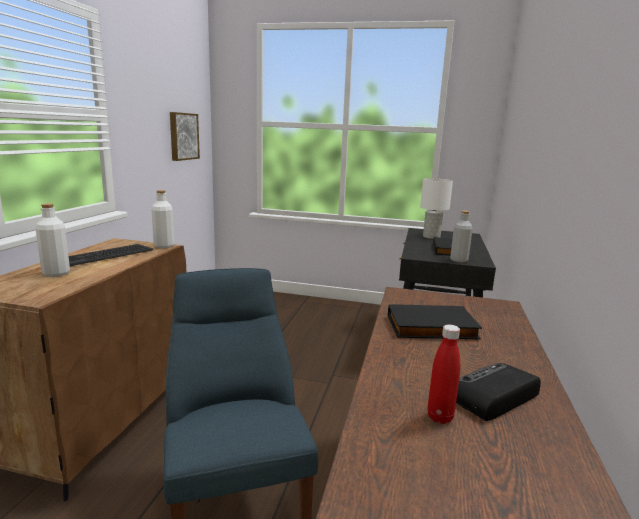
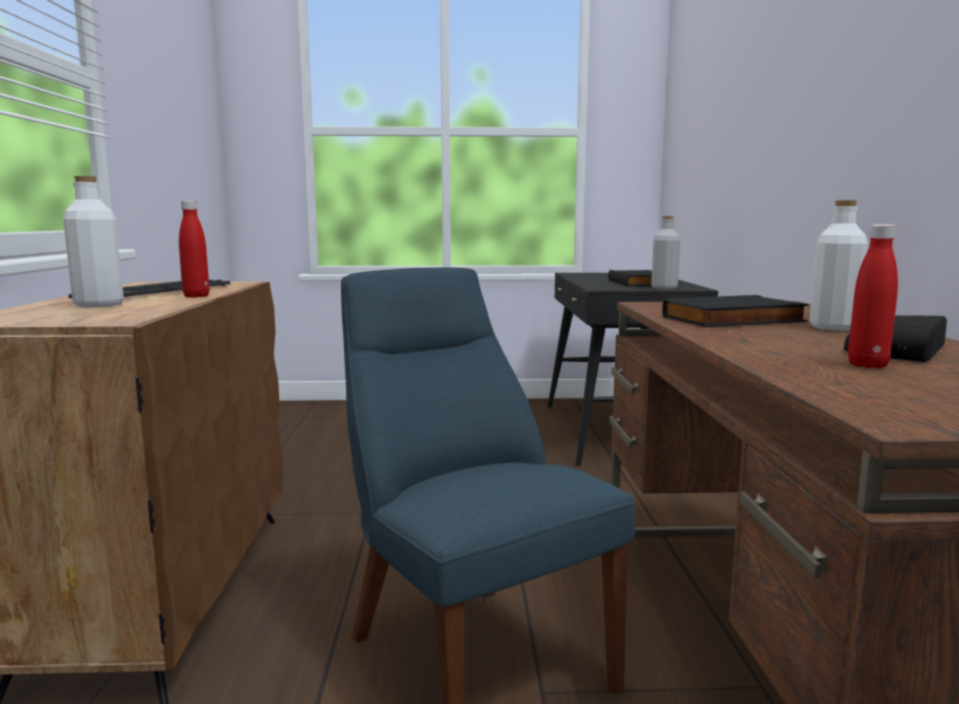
camera: 15 degrees left, 5 degrees down
(117, 266) = (196, 296): none -> red bottle
(164, 246) = (239, 282): white bottle -> white bottle (833, 327)
(183, 136) = (192, 144): picture -> none
(431, 237) = (598, 276): white table lamp -> none

